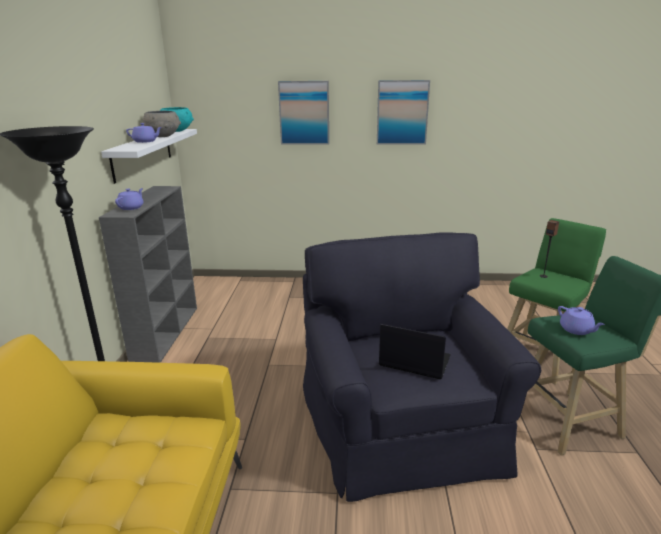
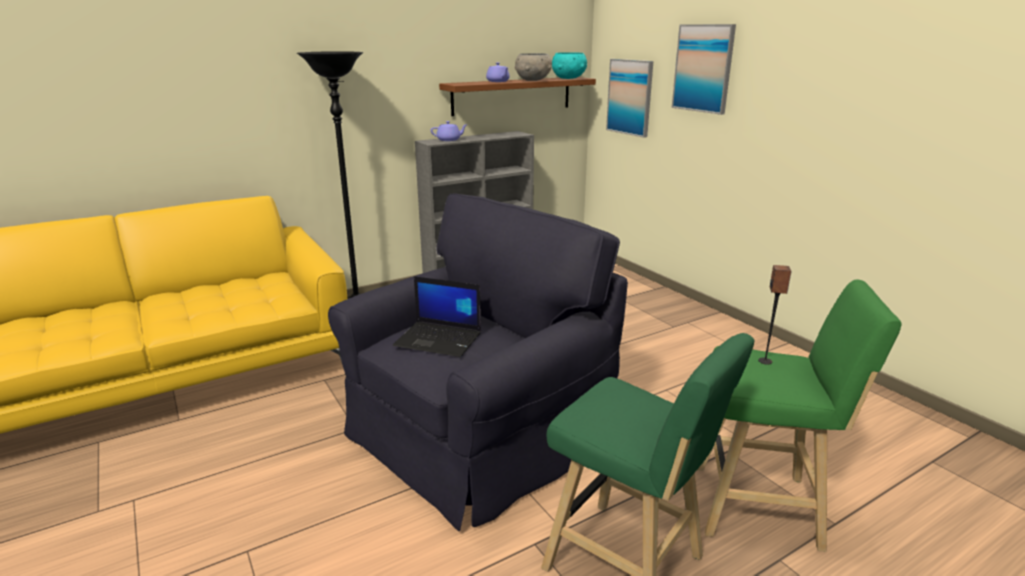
camera: 55 degrees right, 0 degrees up
(143, 153) = (512, 95): white shelf -> brown shelf
(402, 112) = (824, 76): picture -> picture (630, 97)
(413, 361) = (439, 339): laptop -> laptop turned 120 degrees clockwise
(576, 330) = (608, 406): purple teapot -> none

